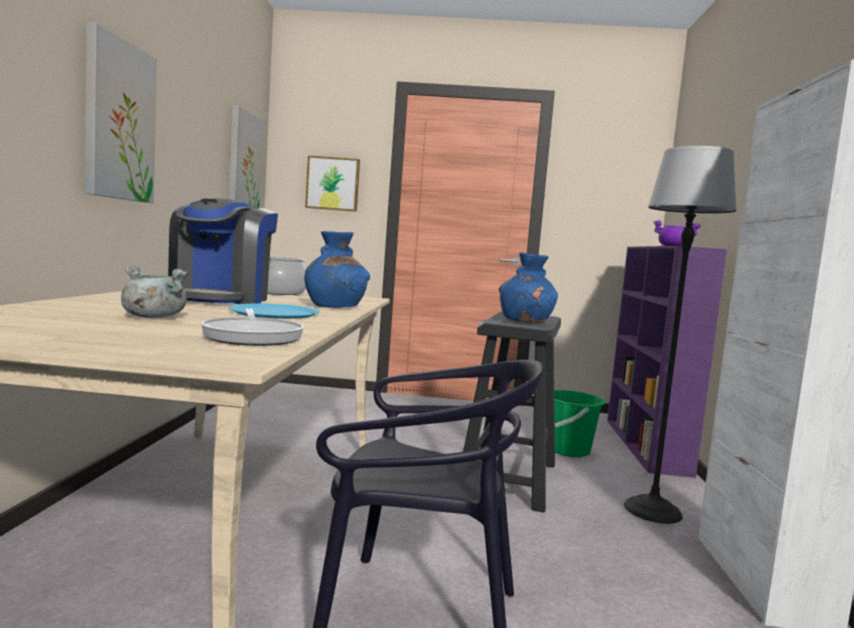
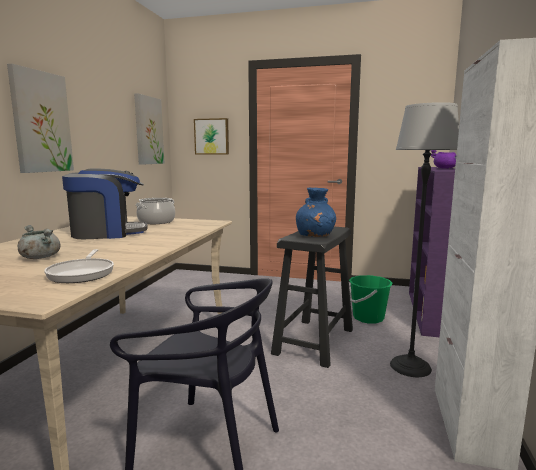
camera: 10 degrees right, 5 degrees up
(220, 299) = (108, 233): coffee machine -> coffee machine turned 120 degrees counterclockwise
(275, 313) = (127, 245): blue plate -> none
(334, 306) = (178, 234): blue vase -> none

